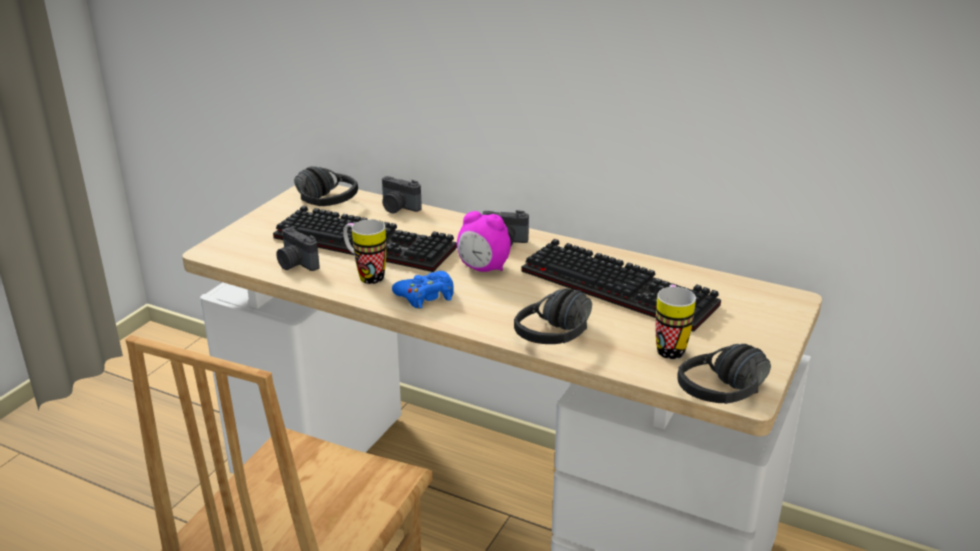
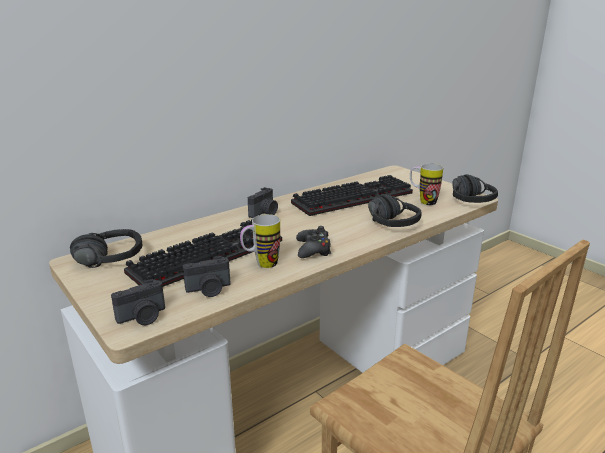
camera: 65 degrees left, 5 degrees down
(398, 208) = (166, 234): camera -> camera (143, 317)
(426, 296) = (313, 249): blue game controller -> black game controller
(483, 268) = (293, 225): alarm clock -> none

